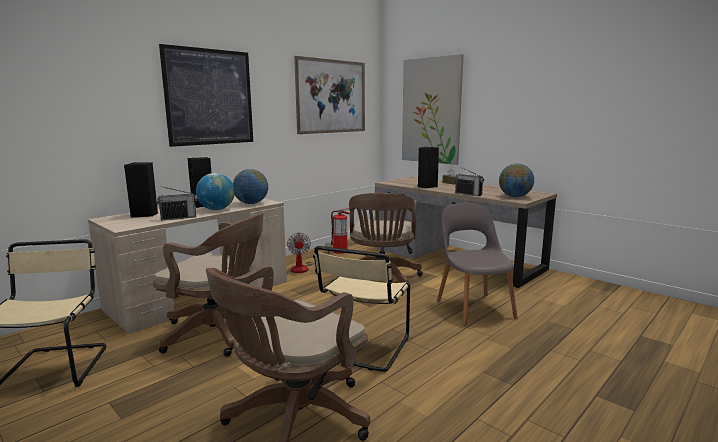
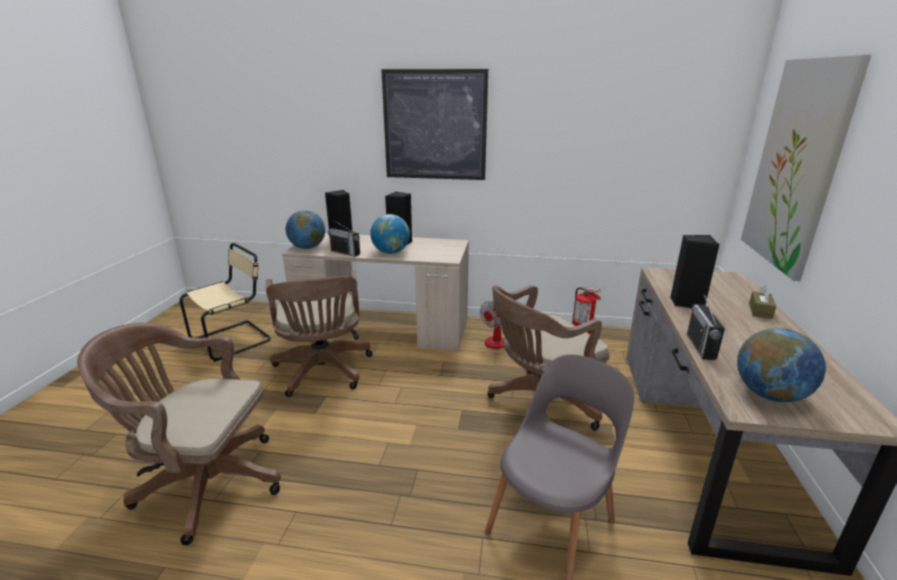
camera: 55 degrees right, 10 degrees up
(251, 203) = (433, 254): globe -> globe (307, 247)
(332, 96) = (630, 124): picture -> none
(363, 349) = (354, 468): beige chair -> none

